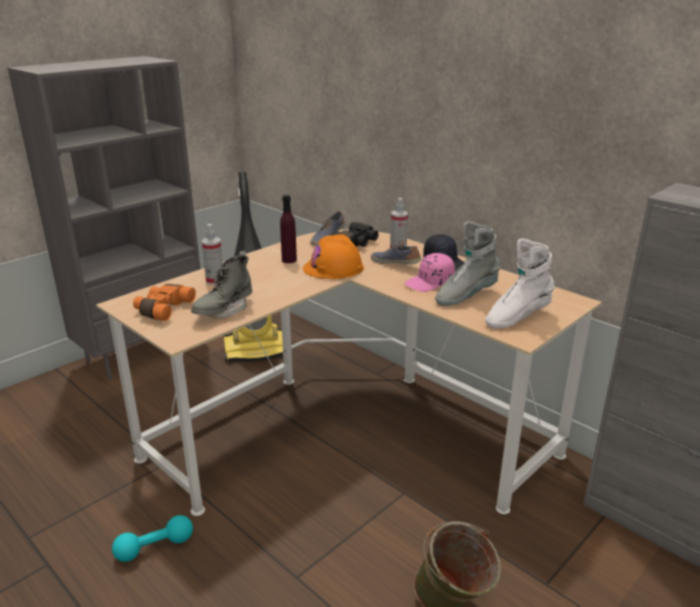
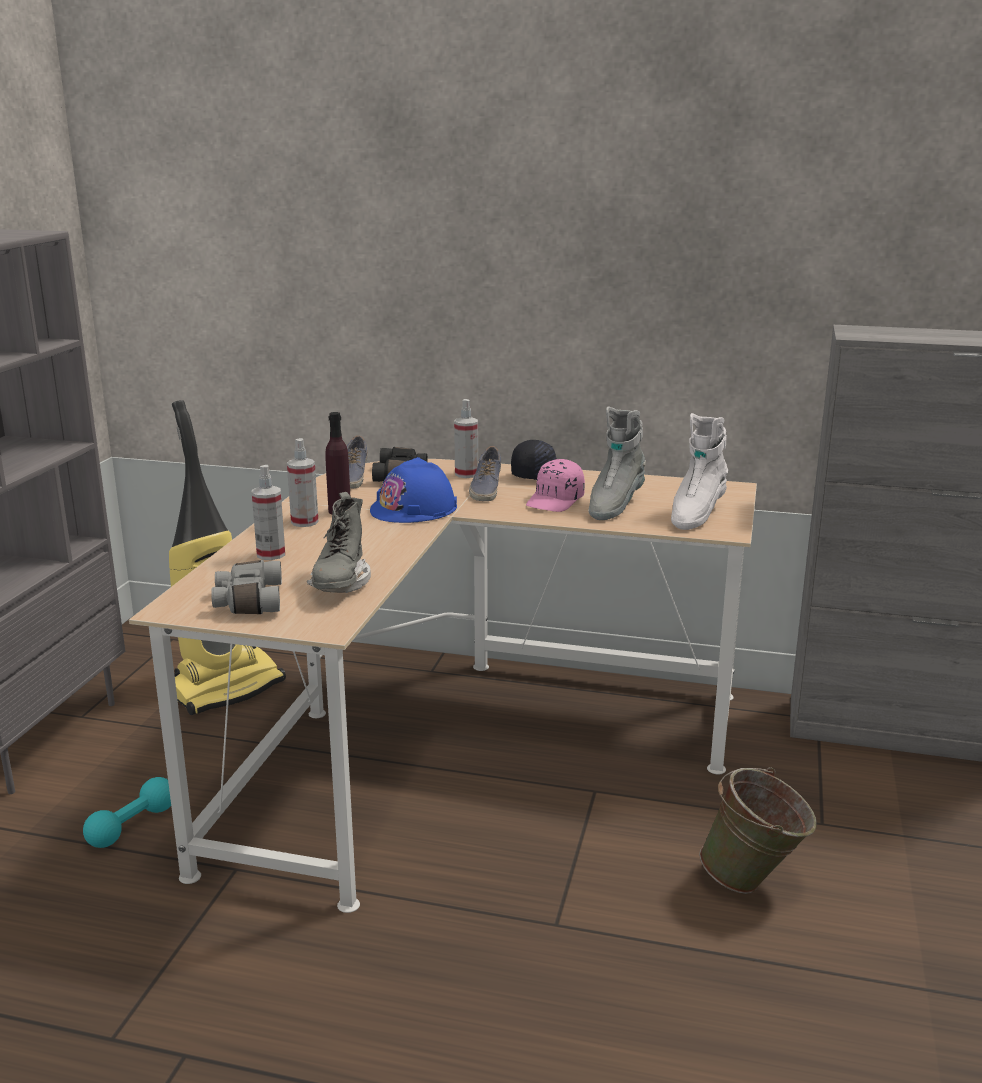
camera: 30 degrees left, 5 degrees down
(155, 547) = (332, 969): turquoise dumbbell -> turquoise dumbbell (132, 826)
(163, 309) = (247, 601): orange binoculars -> grey binoculars
(260, 263) = (304, 522): none -> spray bottle
(333, 268) = (414, 508): orange hard hat -> blue hard hat
(395, 263) = (485, 489): shoe -> shoe turned 90 degrees counterclockwise

